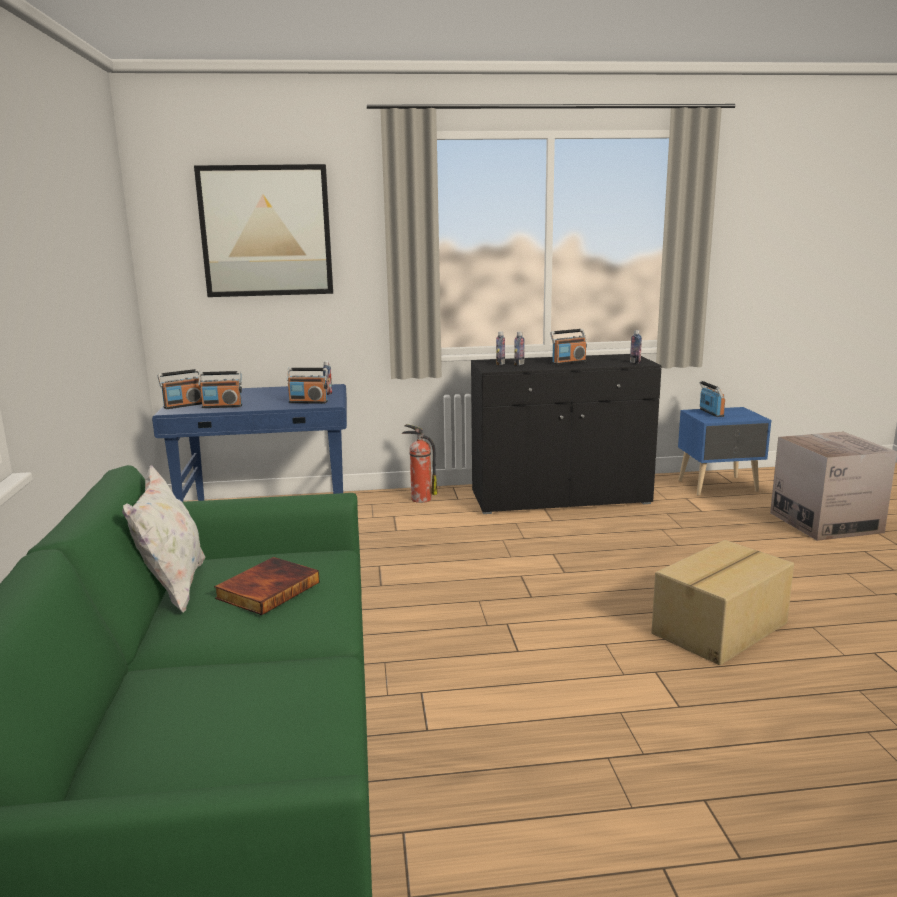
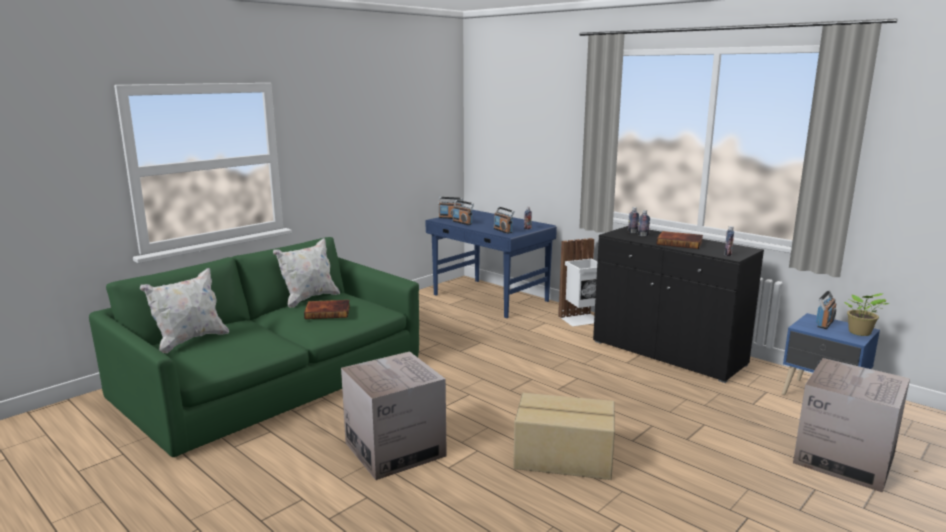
camera: 50 degrees right, 0 degrees up
(150, 756) = (190, 341): none -> white pillow
(266, 231) = (525, 116): picture -> none
(420, 499) = (581, 319): fire extinguisher -> white trash can
(568, 362) = (680, 242): radio -> book
(593, 729) = (395, 449): none -> cardboard box
(744, 412) = (859, 333): none -> potted plant

